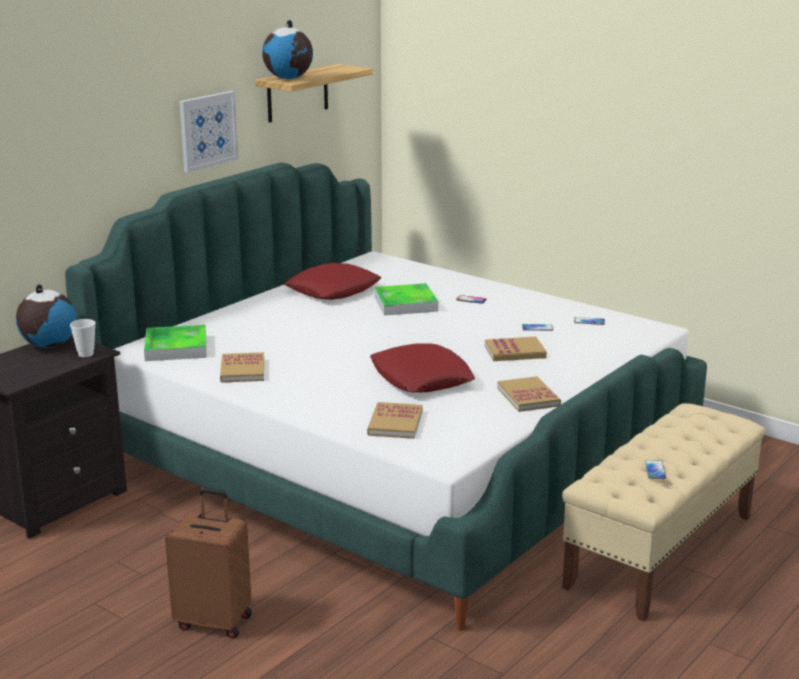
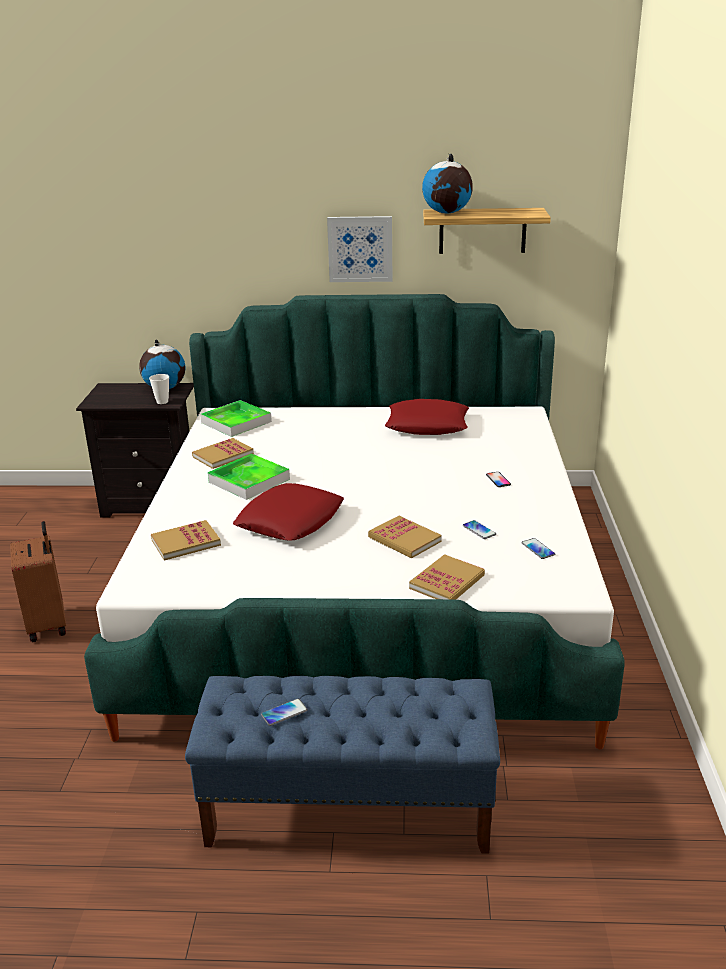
camera: 55 degrees right, 5 degrees up
(405, 304) = (443, 459): tray -> tray (249, 480)
(528, 397) = (307, 580): book -> book (447, 582)
(660, 550) = (349, 809): beige bench -> blue bench

